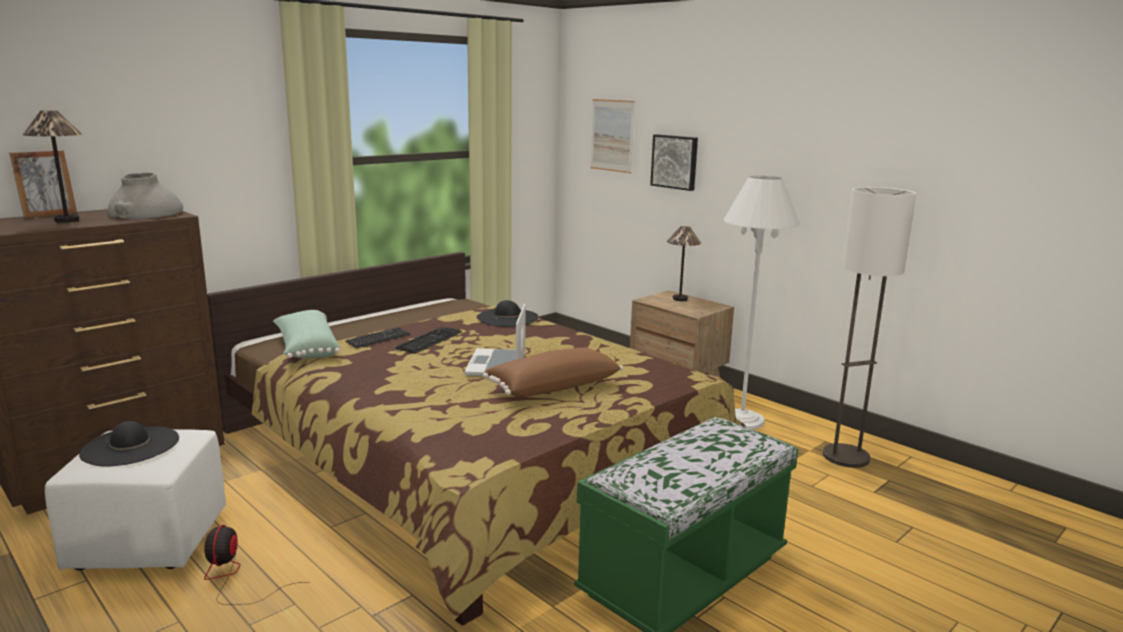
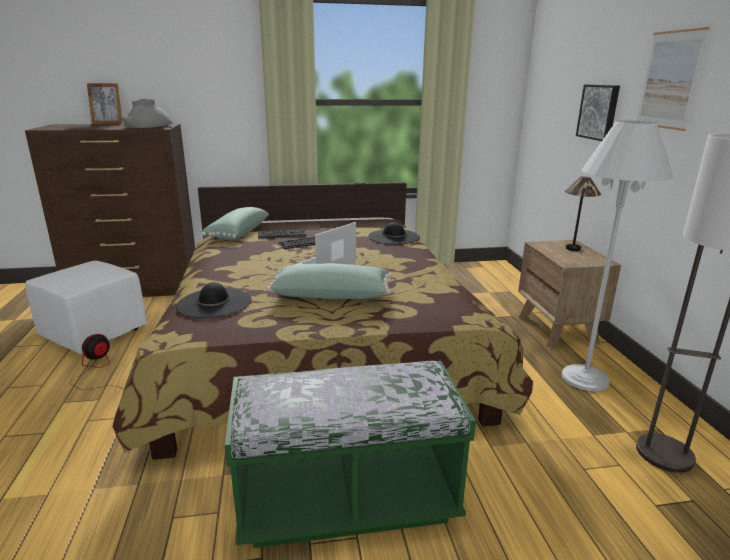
camera: 35 degrees right, 5 degrees up
(67, 220) = (102, 126): table lamp -> none
(130, 446) = (82, 271): black hat -> black hat (214, 303)
(552, 386) = (331, 294): brown pillow -> green pillow
(612, 135) = (558, 88): picture -> picture (669, 80)

